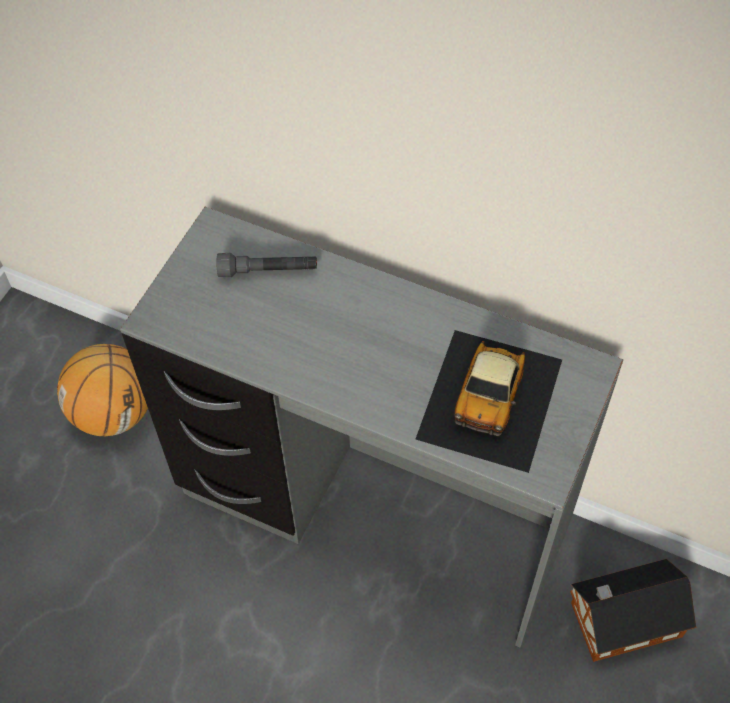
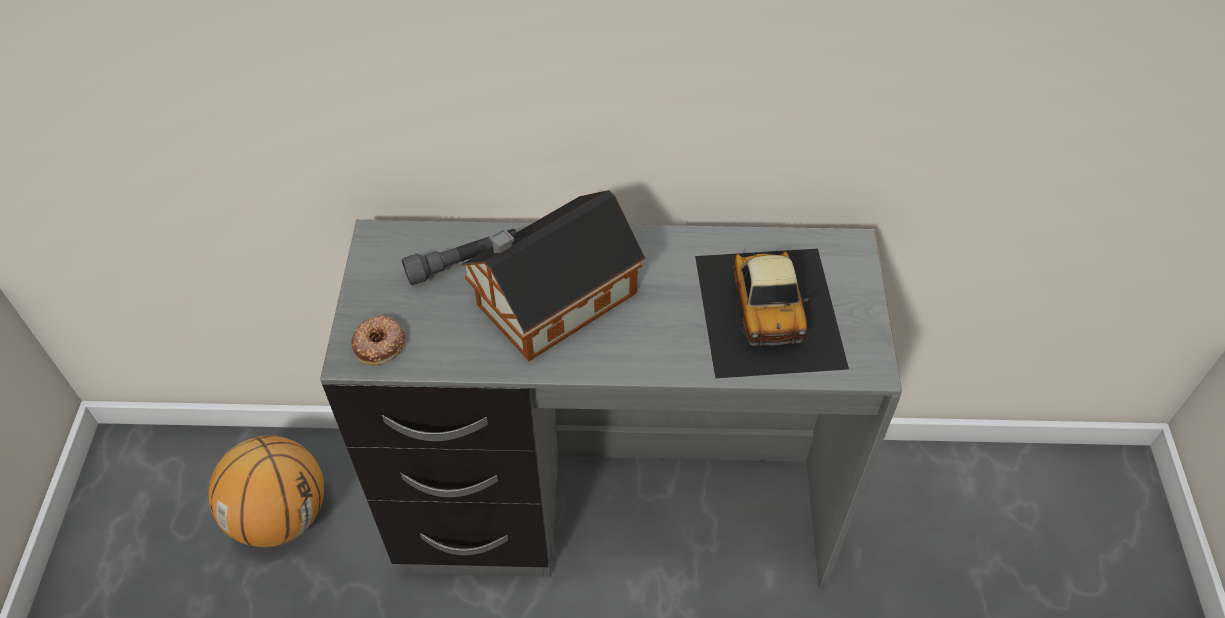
camera: 25 degrees left, 5 degrees down
(175, 316) = (380, 343): none -> donut
(621, 620) = (904, 522): toy house -> toy house (550, 301)

